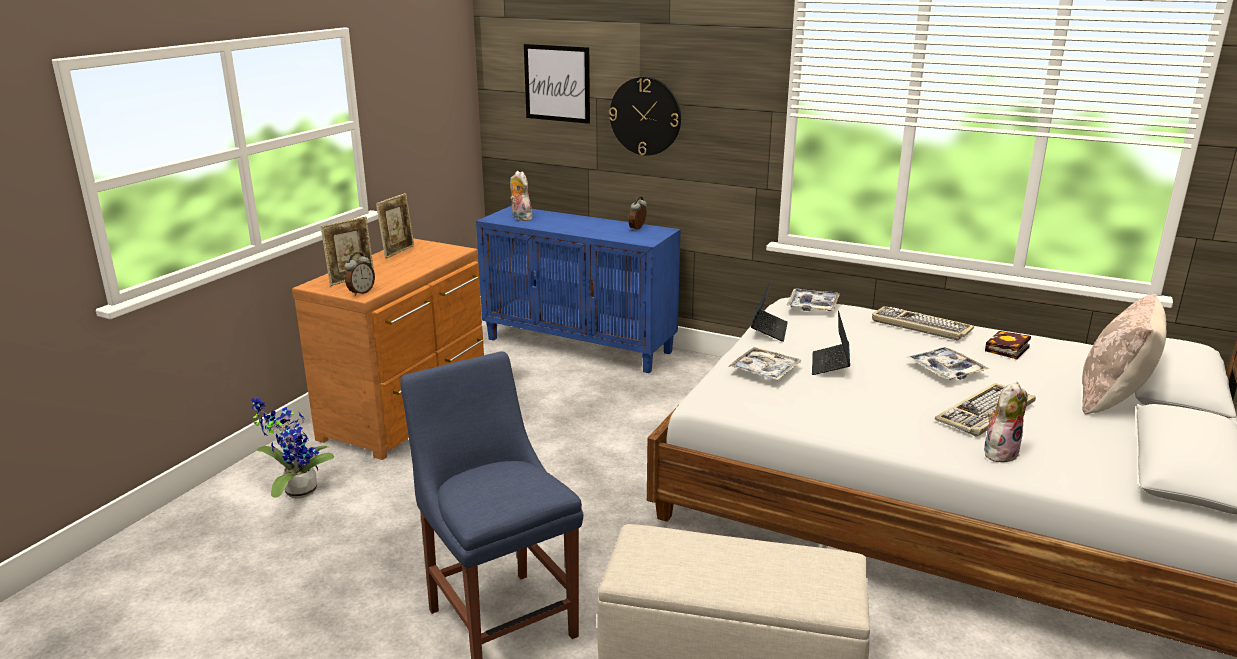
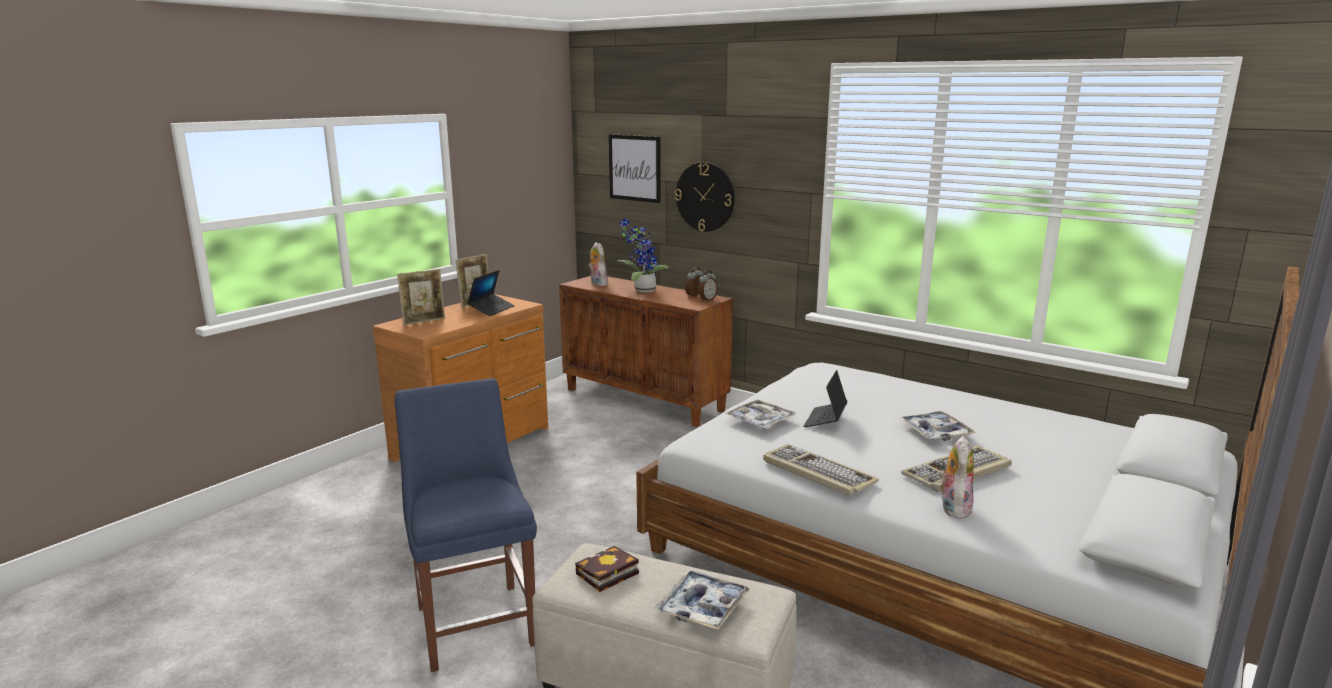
camera: 10 degrees right, 5 degrees down
(296, 491) = (355, 499): potted plant -> potted plant (642, 290)
(361, 292) = (424, 331): alarm clock -> alarm clock (707, 300)
(580, 345) = (645, 400): blue cabinet -> brown cabinet
(769, 330) = (782, 387): laptop -> laptop (491, 309)
(812, 306) = (834, 369): tray -> tray (702, 607)
(919, 326) = (929, 393): keyboard -> keyboard (816, 473)
(999, 452) = (953, 508): plush toy -> plush toy turned 45 degrees counterclockwise
(1007, 350) = (1007, 419): book -> book (606, 575)
(1113, 399) = (1097, 470): beige pillow -> none

